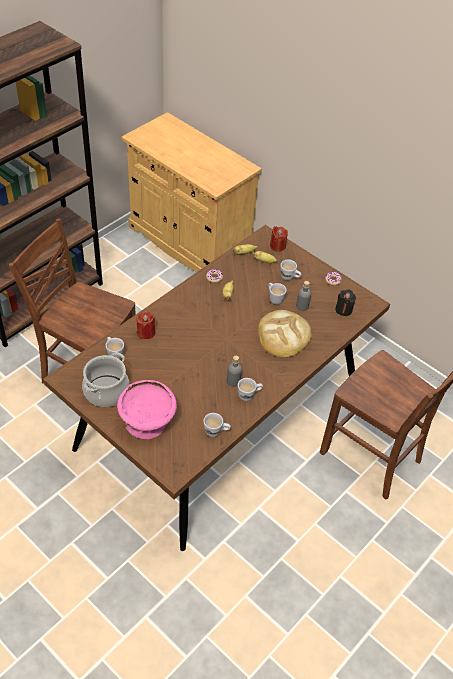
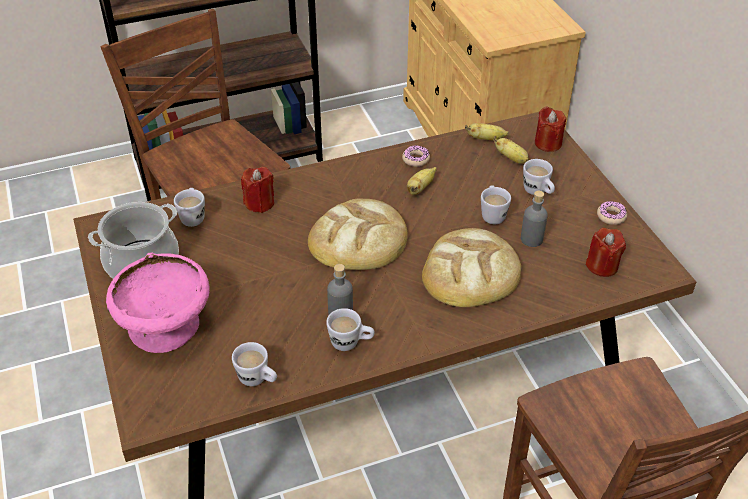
camera: 30 degrees right, 5 degrees down
(215, 336) = (359, 240): none -> bread
(343, 310) = (602, 266): black candle -> red candle

